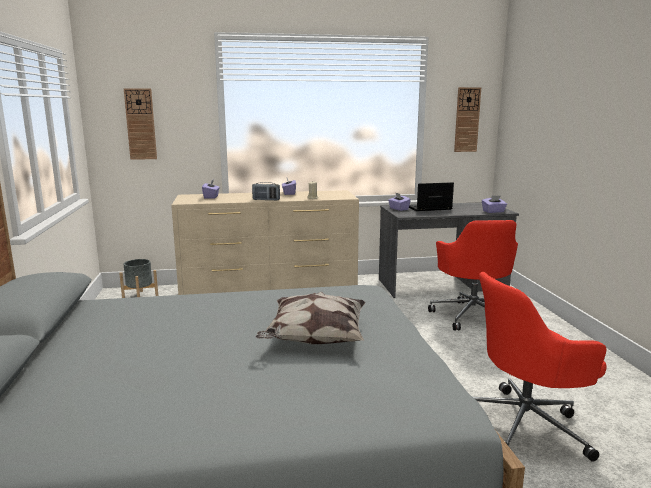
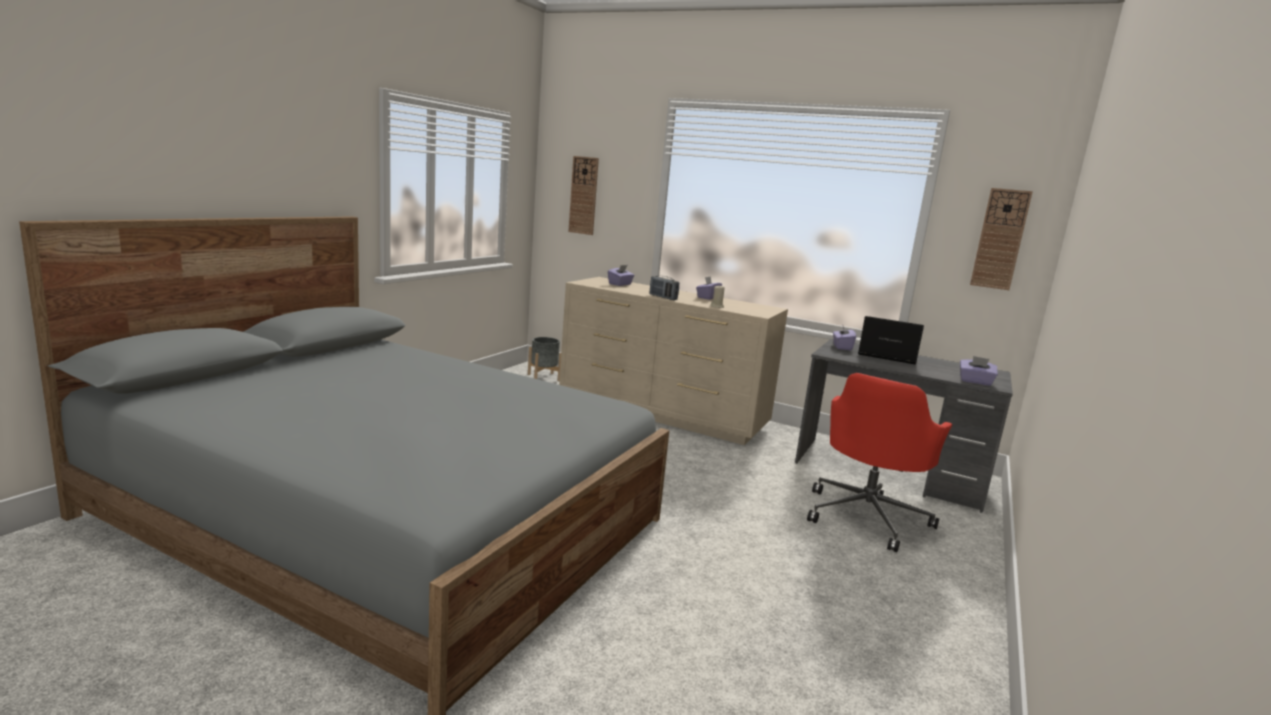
camera: 35 degrees right, 0 degrees up
(314, 340) = (466, 422): pillow -> none
(525, 425) = (708, 638): red office chair -> none

